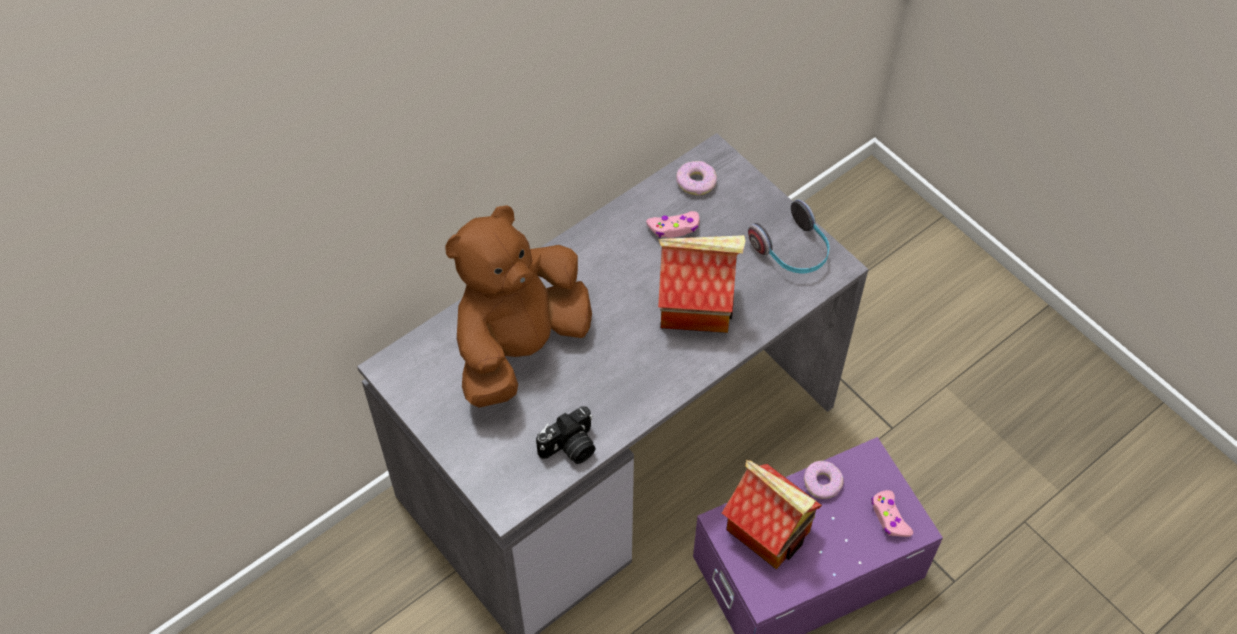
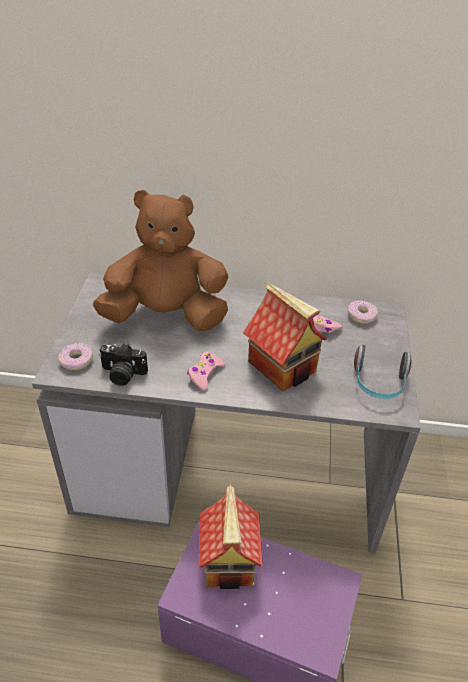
camera: 45 degrees right, 15 degrees down
(822, 483) = (294, 566): donut -> donut (77, 361)
(889, 518) = (313, 628): pink game controller -> pink game controller (205, 374)

